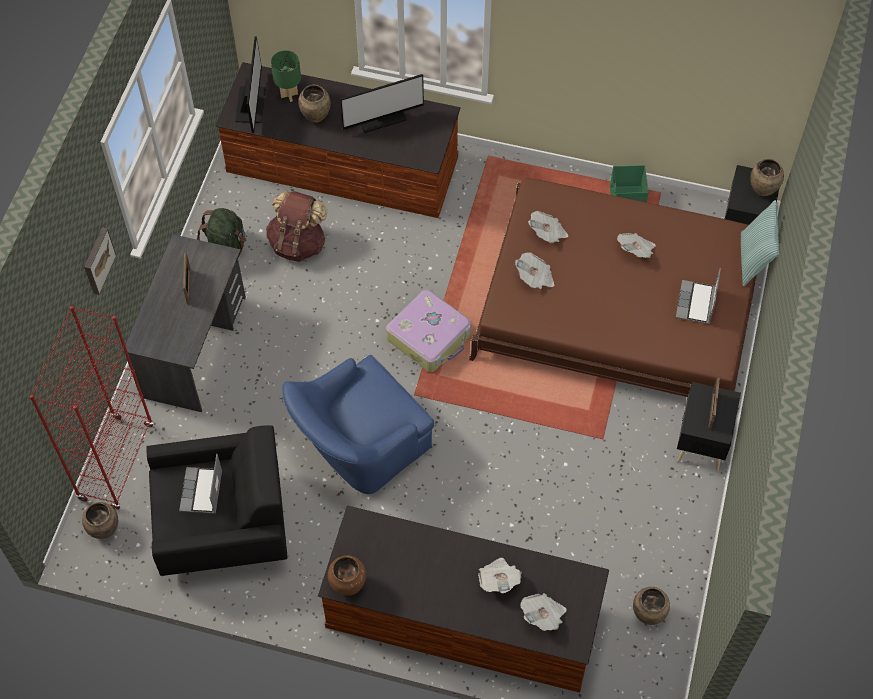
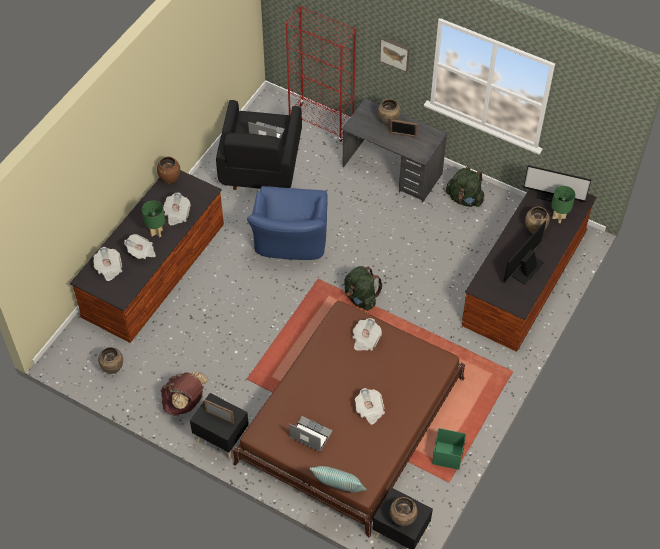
camera: 105 degrees right, 5 degrees down
(104, 529) = (279, 112): brown vase -> brown vase (388, 122)
(298, 243) = (460, 239): brown backpack -> brown backpack (185, 403)
(359, 446) = (290, 241): blue armchair -> blue armchair turned 150 degrees counterclockwise
(381, 117) = (525, 268): monitor -> monitor turned 45 degrees clockwise
(430, 337) = (361, 298): suitcase -> green backpack
(456, 570) = (156, 232): none -> green table lamp
(547, 233) = (401, 357): newspaper -> newspaper (177, 214)

